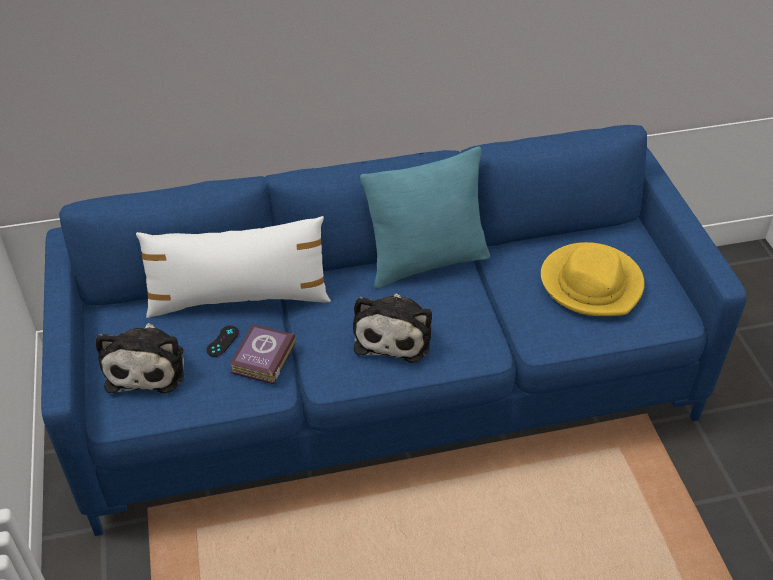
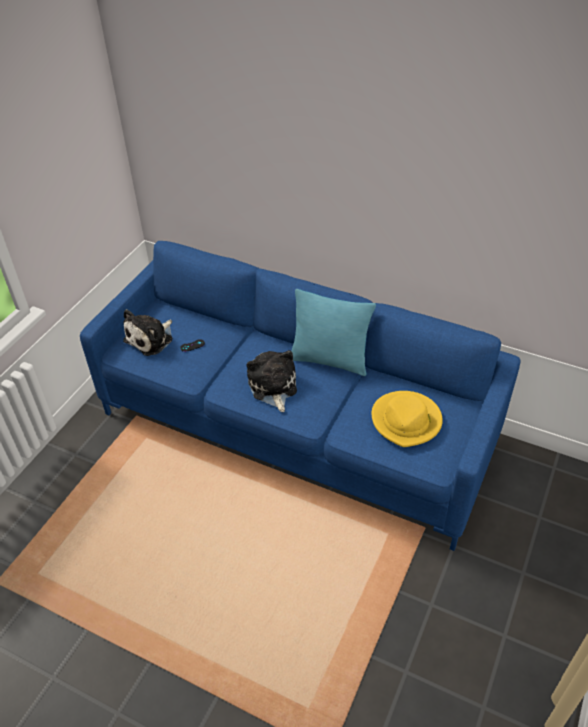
camera: 40 degrees right, 0 degrees up
(239, 298) = (221, 329): white pillow -> none
(262, 359) = (200, 363): book -> none
(394, 334) = (273, 387): plush toy -> plush toy turned 120 degrees clockwise

